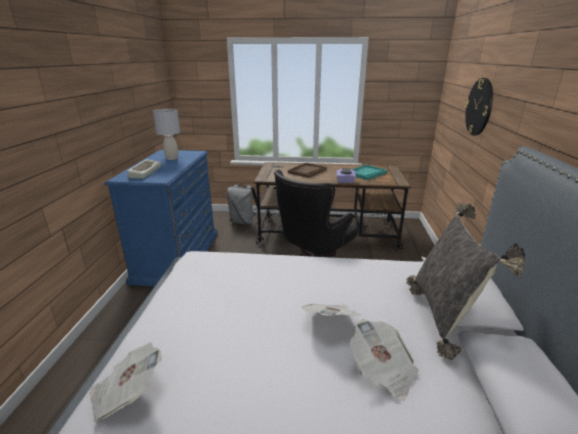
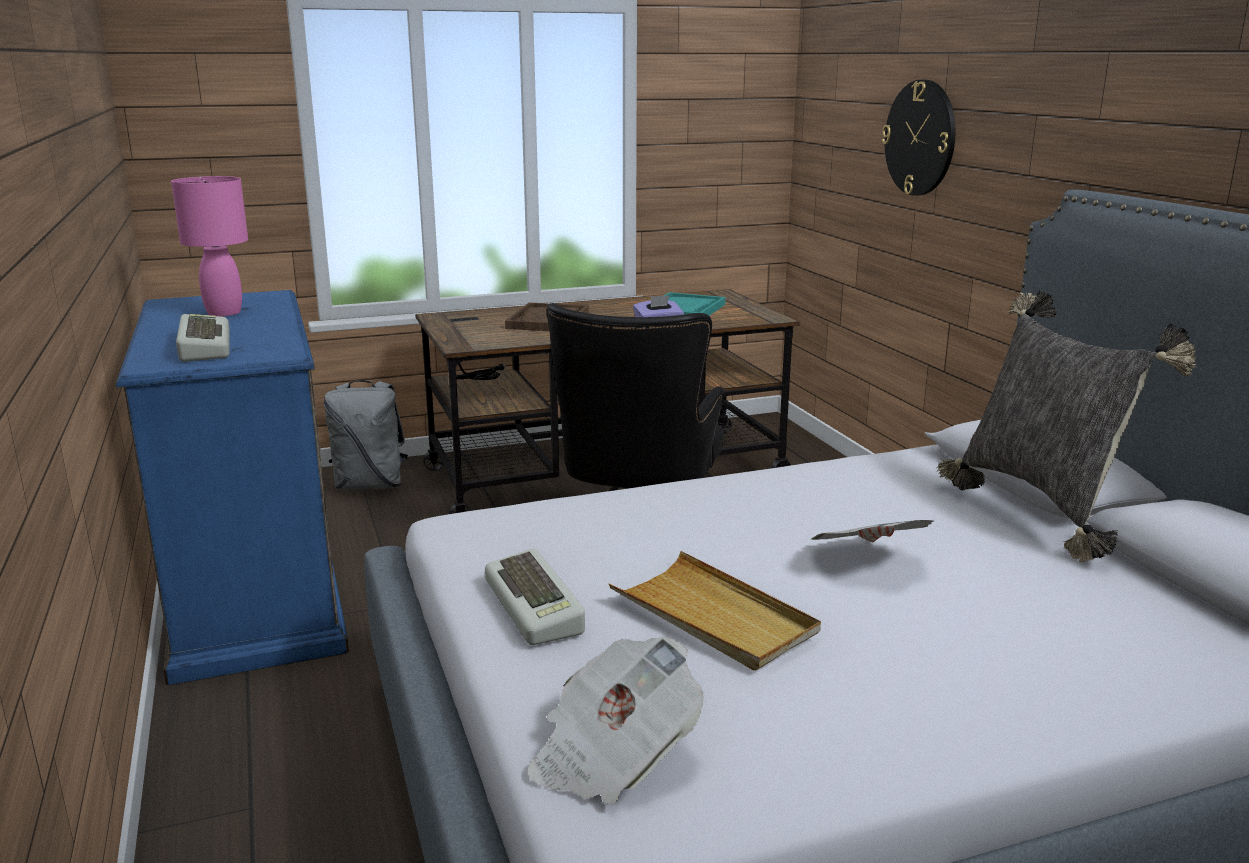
camera: 25 degrees left, 5 degrees down
(171, 158) = (223, 313): grey table lamp -> pink table lamp
(179, 305) = (537, 607): none -> keyboard
(236, 332) = (714, 616): none -> beige tray
(382, 371) = (1018, 602): newspaper -> none

